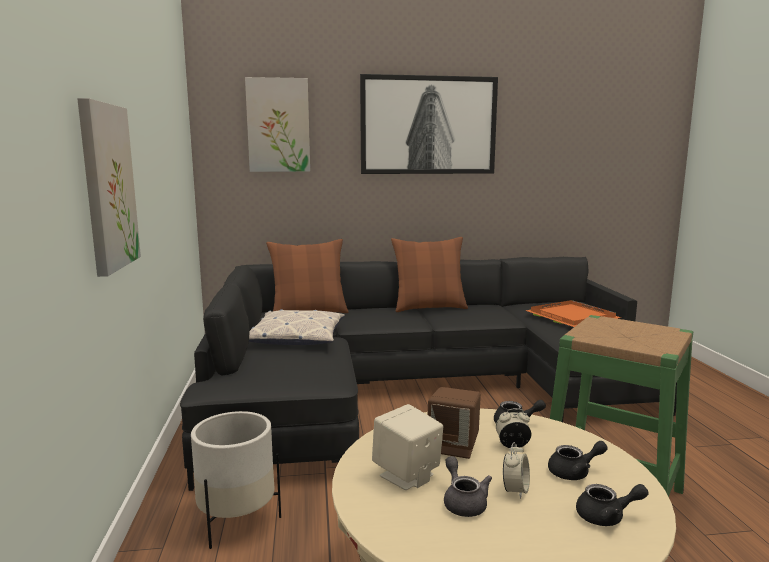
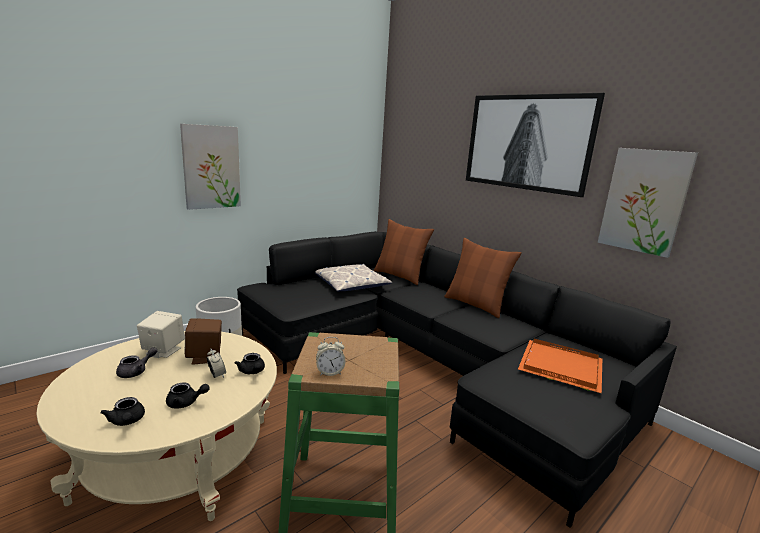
camera: 55 degrees right, 5 degrees up
(278, 125) = (424, 137): picture -> picture (644, 201)
(515, 490) = (154, 385): alarm clock -> alarm clock (330, 372)
(574, 472) = (186, 403): black teapot -> black teapot turned 45 degrees counterclockwise

